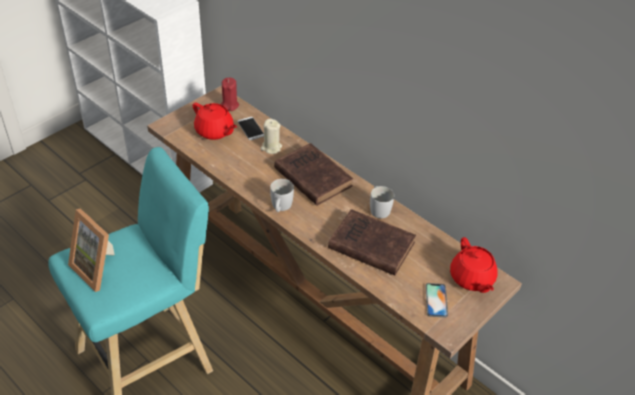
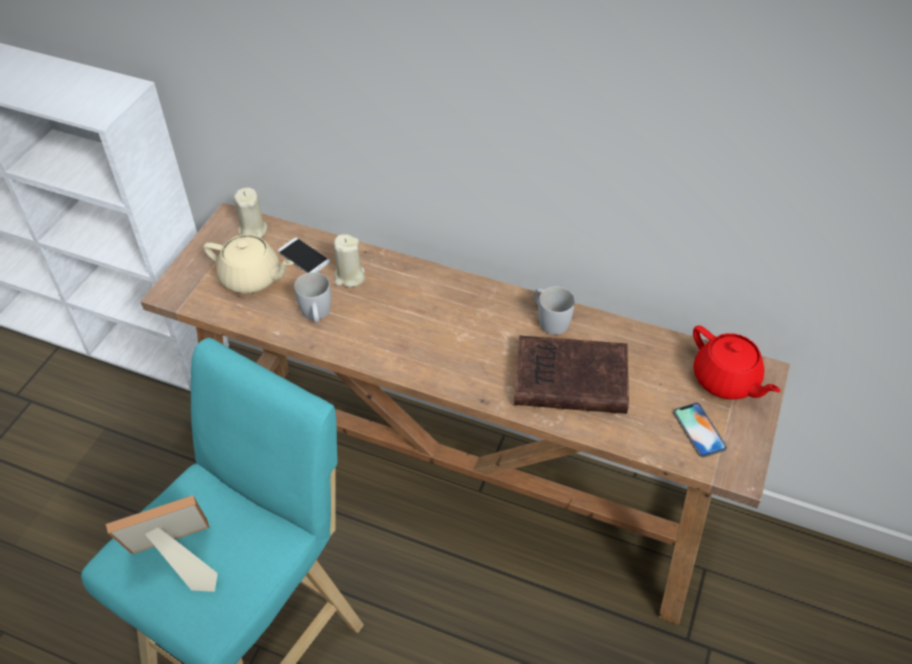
camera: 20 degrees left, 5 degrees up
(99, 268) = (176, 561): picture frame -> picture frame turned 135 degrees clockwise
(215, 131) = (252, 278): red teapot -> beige teapot
(229, 105) = (252, 230): red candle -> beige candle
(280, 207) = (413, 365): white mug -> white mug (316, 314)
(311, 176) = (431, 302): brown book -> none

